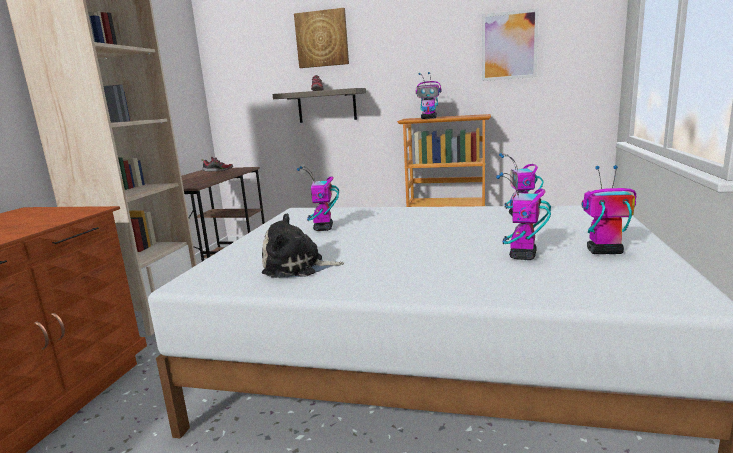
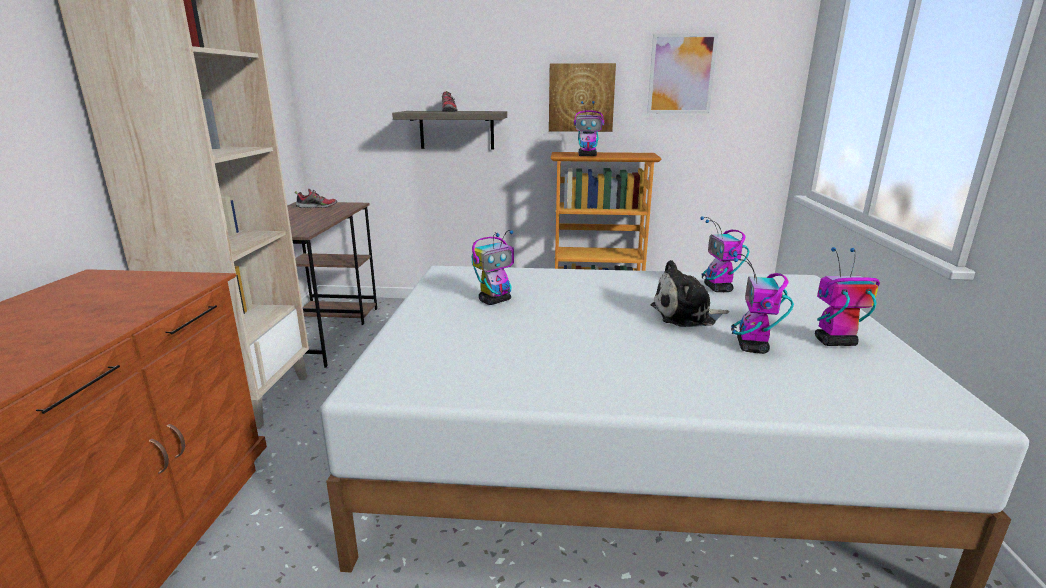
camera: 10 degrees left, 5 degrees up
(298, 267) = (498, 362): plush toy -> plush toy (686, 315)
(322, 39) = (454, 45): picture -> picture (581, 98)
(323, 228) = (495, 300): toy robot -> toy robot turned 120 degrees counterclockwise

